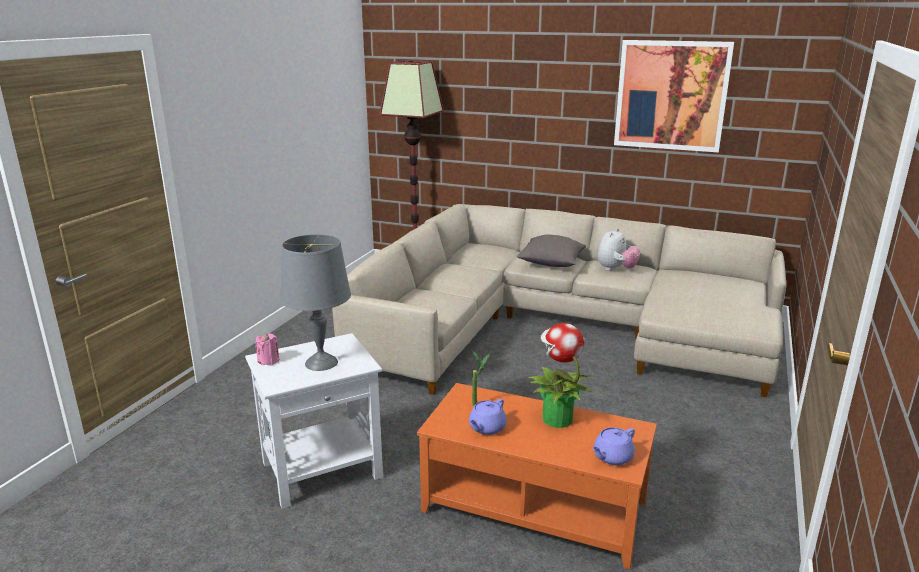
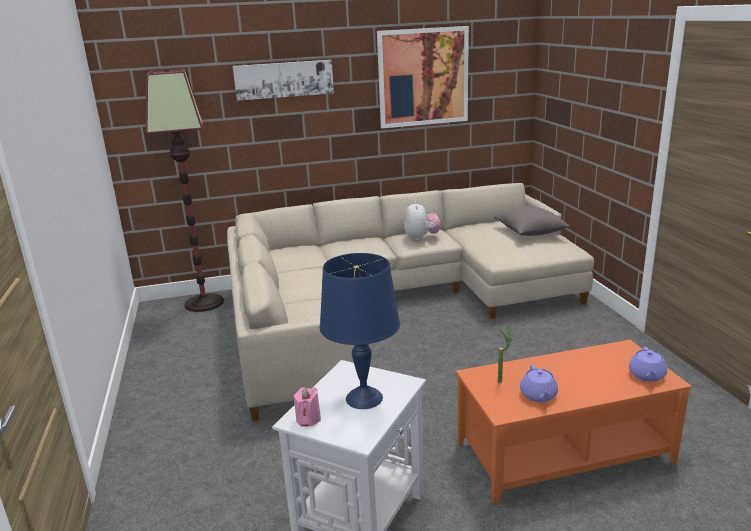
camera: 35 degrees left, 0 degrees up
(321, 362) = (364, 398): grey table lamp -> blue table lamp
(521, 81) = (284, 79): none -> picture
(551, 263) = (365, 247): grey pillow -> grey pillow (530, 233)
(556, 418) = (570, 365): potted plant -> none

